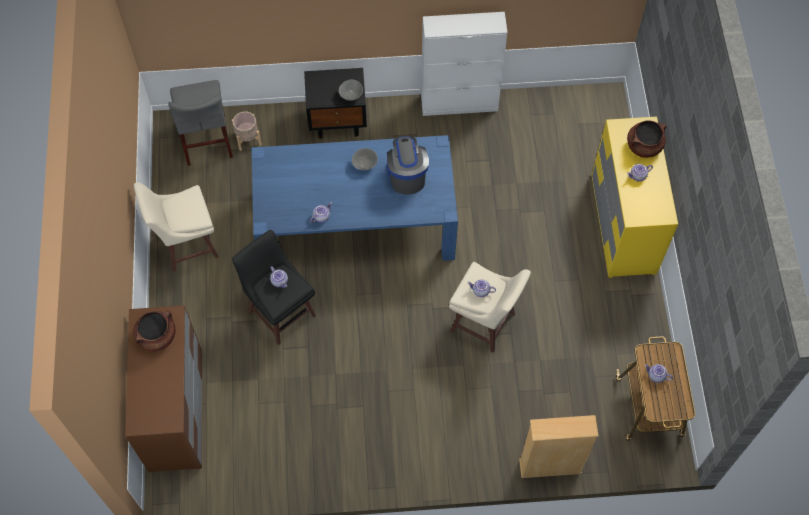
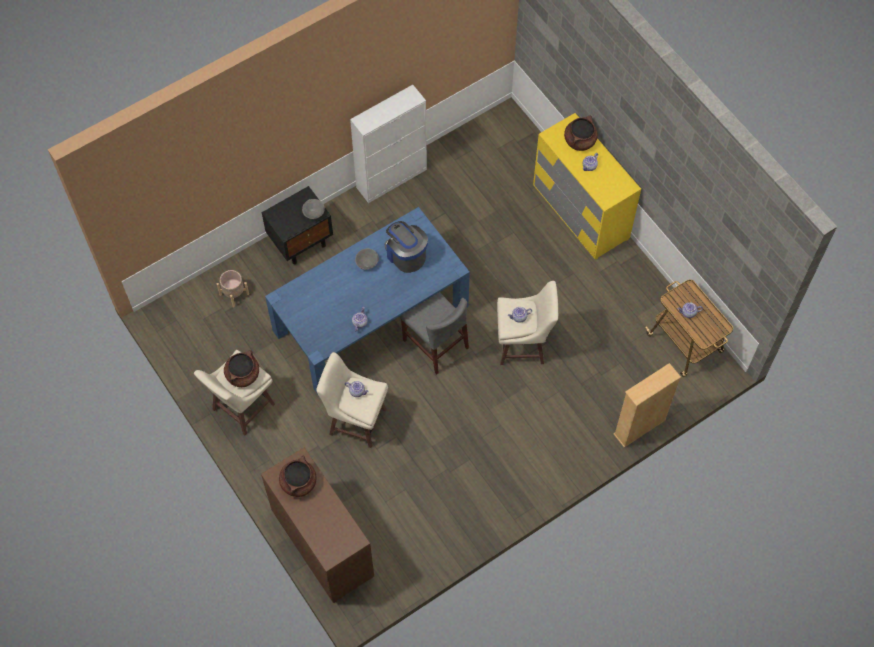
camera: 30 degrees left, 0 degrees up
(187, 210) = (243, 374): none -> brown cooking pot
(206, 139) = (199, 312): grey chair -> grey chair (435, 344)
(281, 312) = (356, 421): black stool -> beige stool

